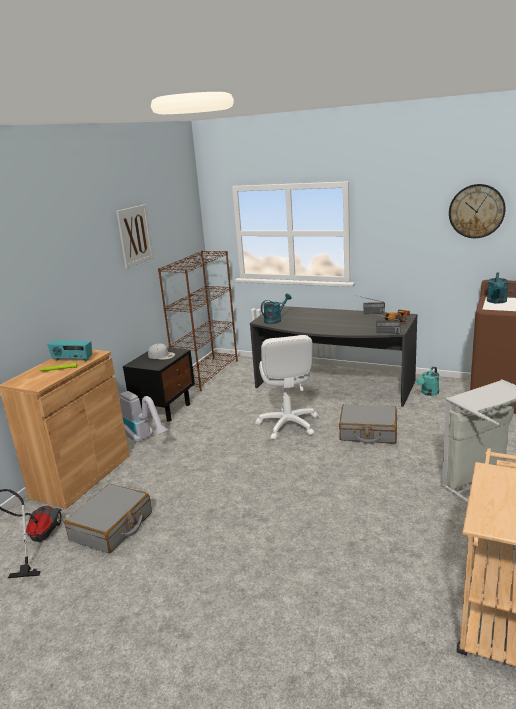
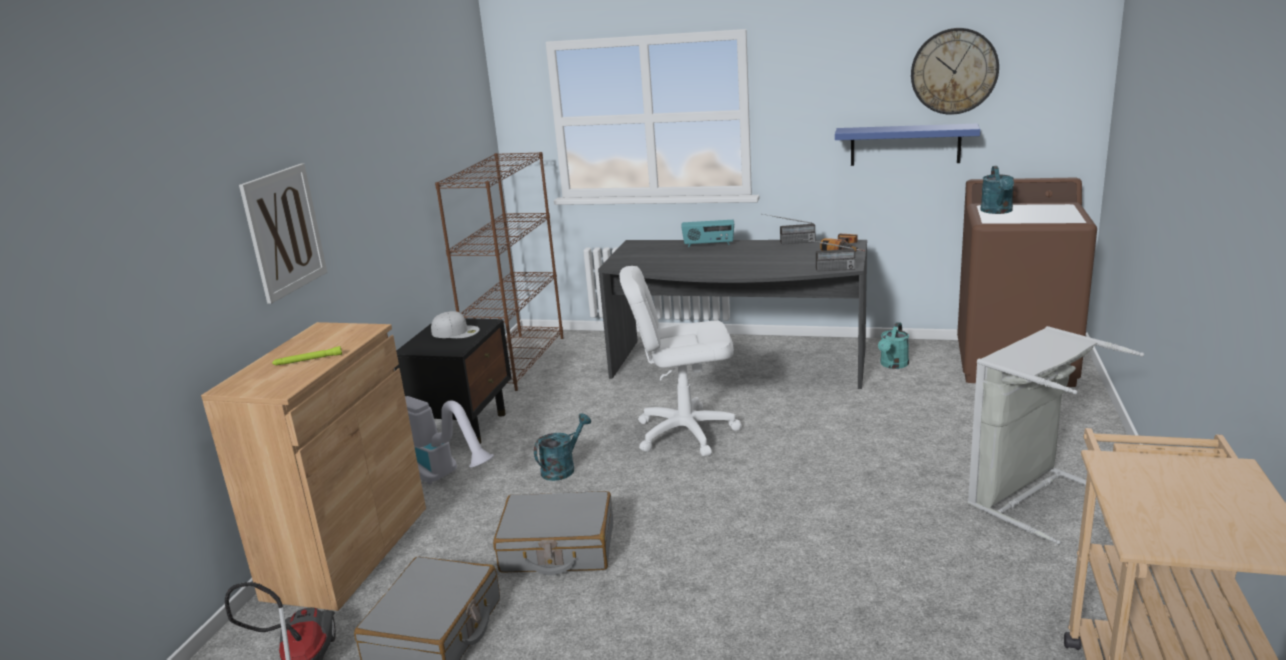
camera: 10 degrees left, 0 degrees up
(72, 359) = (326, 342): radio -> radio (708, 245)
(135, 235) = (398, 125): picture -> picture (284, 231)
(275, 320) = (640, 262): turquoise watering can -> turquoise watering can (562, 468)
(288, 424) = (685, 432): white office chair -> white office chair turned 105 degrees clockwise
(368, 432) = (821, 432): grey suitcase -> grey suitcase (557, 548)
(444, 256) = (905, 145): none -> blue shelf

